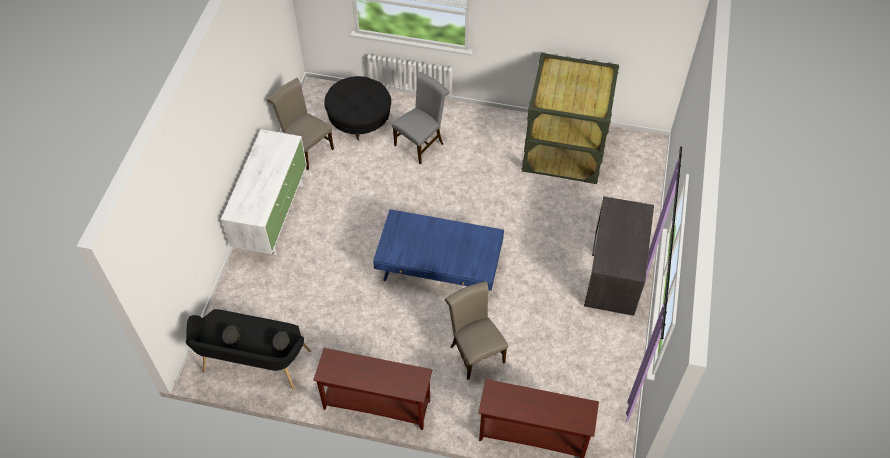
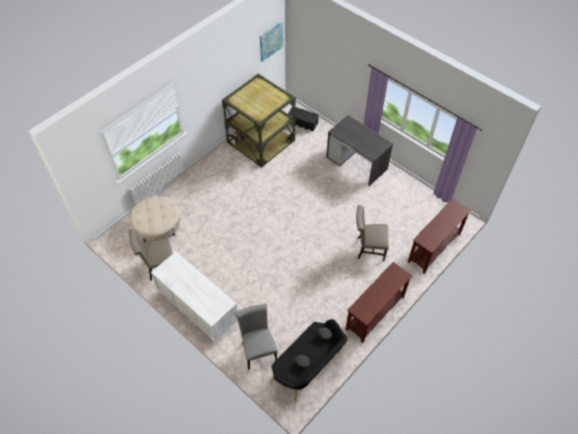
camera: 60 degrees left, 0 degrees up
(359, 119) = (158, 227): black ottoman -> beige ottoman
(421, 143) = (203, 204): grey chair -> grey chair (258, 349)
(439, 266) = (300, 238): blue coffee table -> none
(634, 177) = (302, 122): none -> black storage box
(662, 37) = (271, 40): none -> picture

